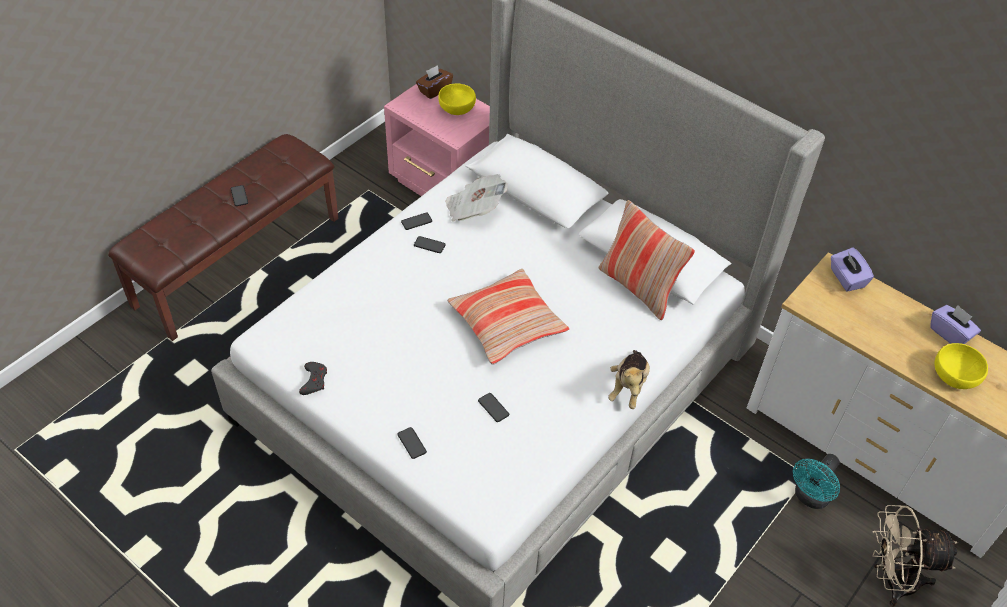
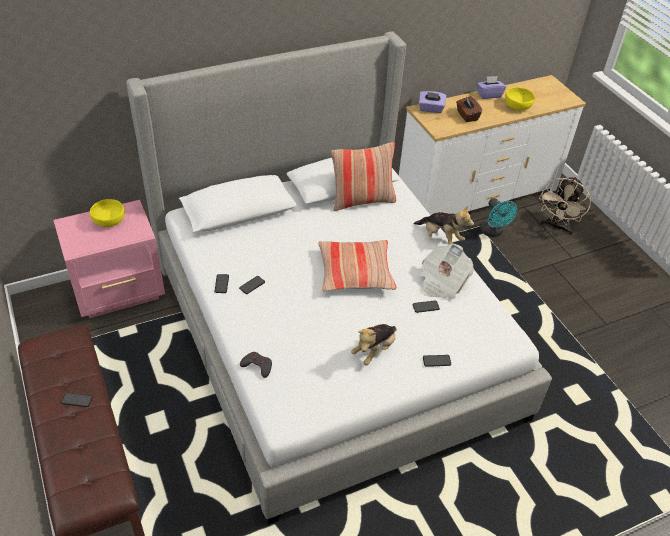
camera: 65 degrees left, 5 degrees down
(314, 380) = (348, 400): grey game controller -> grey game controller (257, 366)
(396, 381) = (374, 350): none -> plush toy
(434, 90) = (75, 225): brown tissue box -> brown tissue box (466, 116)
(474, 209) = (233, 248): newspaper -> newspaper (442, 282)

